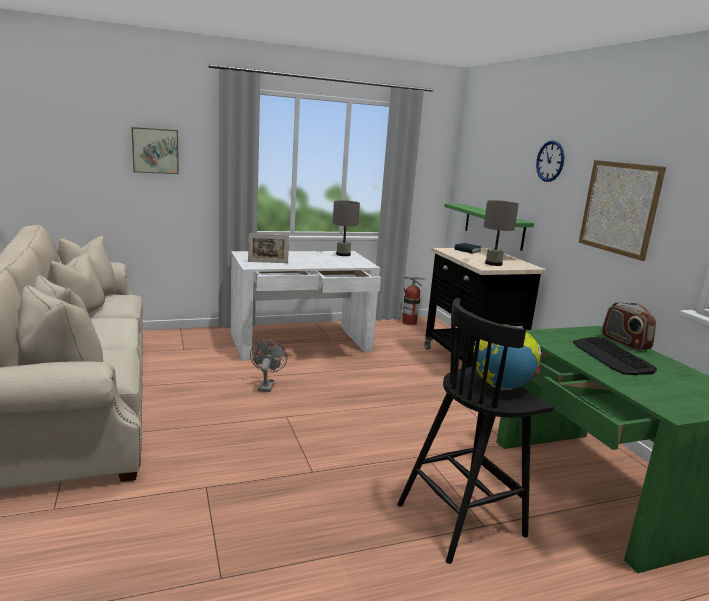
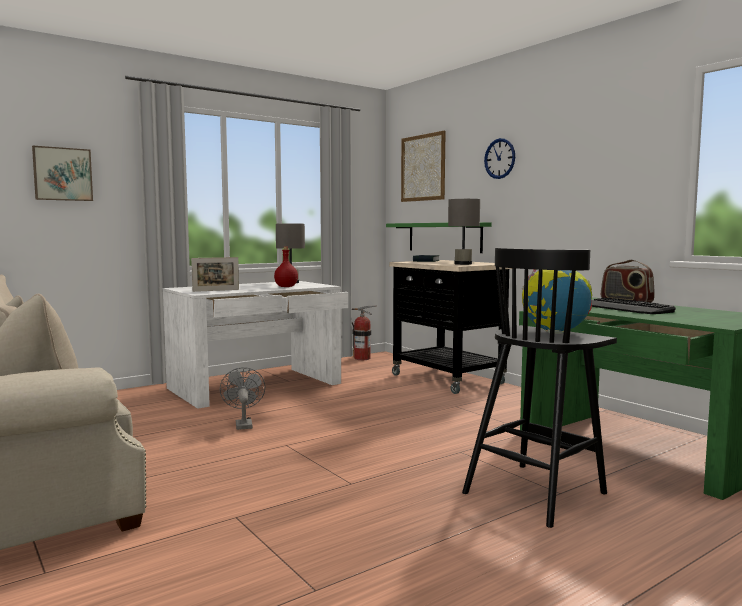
camera: 15 degrees left, 10 degrees down
(331, 263) = (286, 287): none -> red bottle
(619, 207) = (584, 184): picture -> picture (423, 167)

